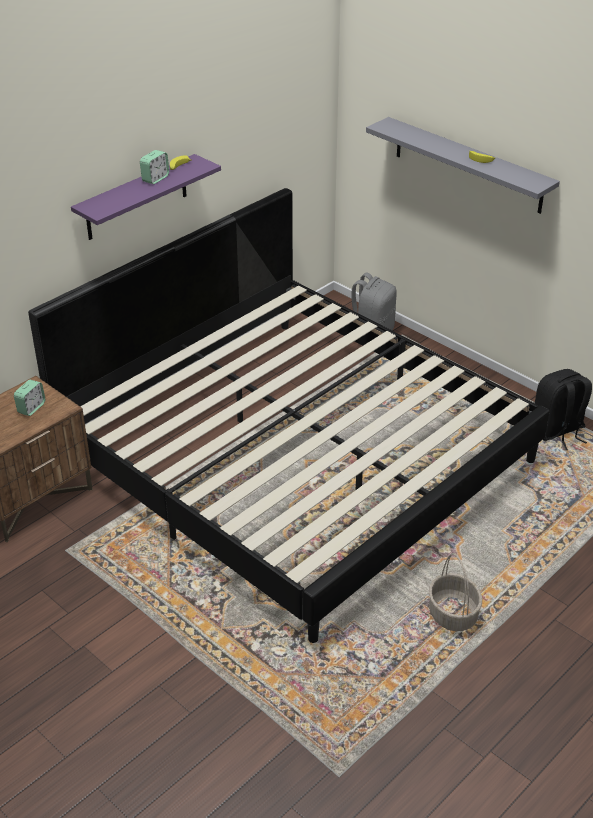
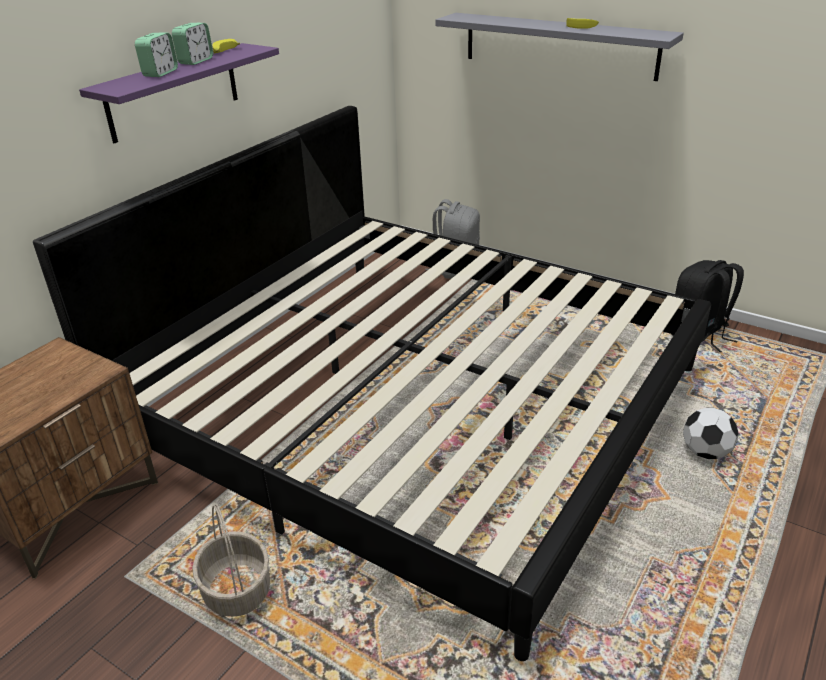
camera: 10 degrees left, 5 degrees down
(31, 408) = (52, 377): alarm clock -> alarm clock (160, 73)
(452, 614) = (696, 578): basket -> basket (236, 590)
(508, 530) = (705, 452): none -> football

